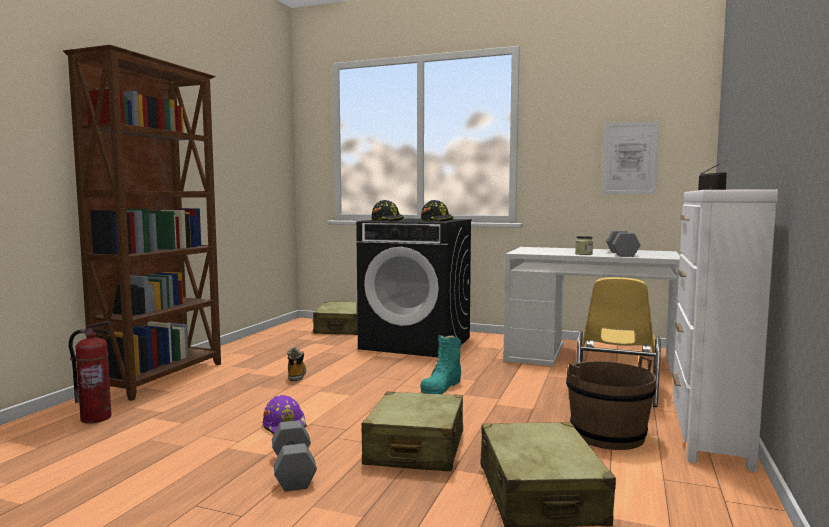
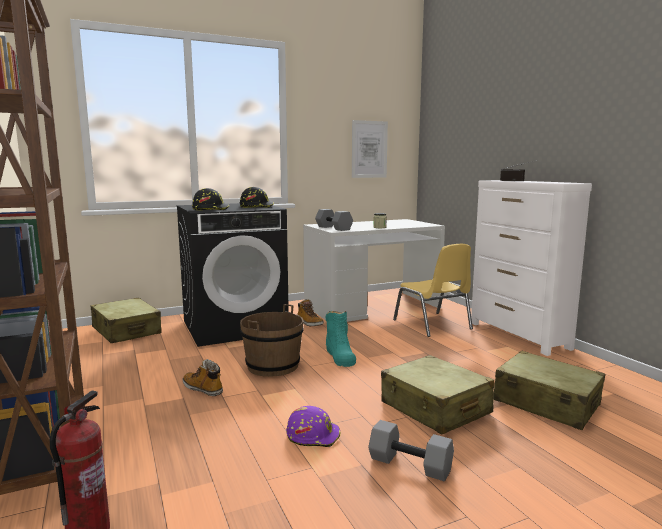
camera: 45 degrees left, 5 degrees up
(484, 356) = (309, 323): none -> boot
(607, 435) = (491, 354): brown bucket -> brown bucket (272, 366)
(623, 254) = (399, 225): grey dumbbell -> grey dumbbell (334, 228)

